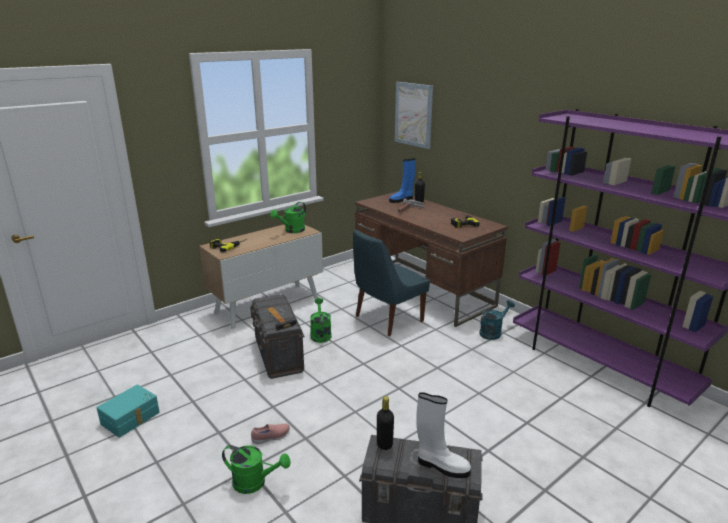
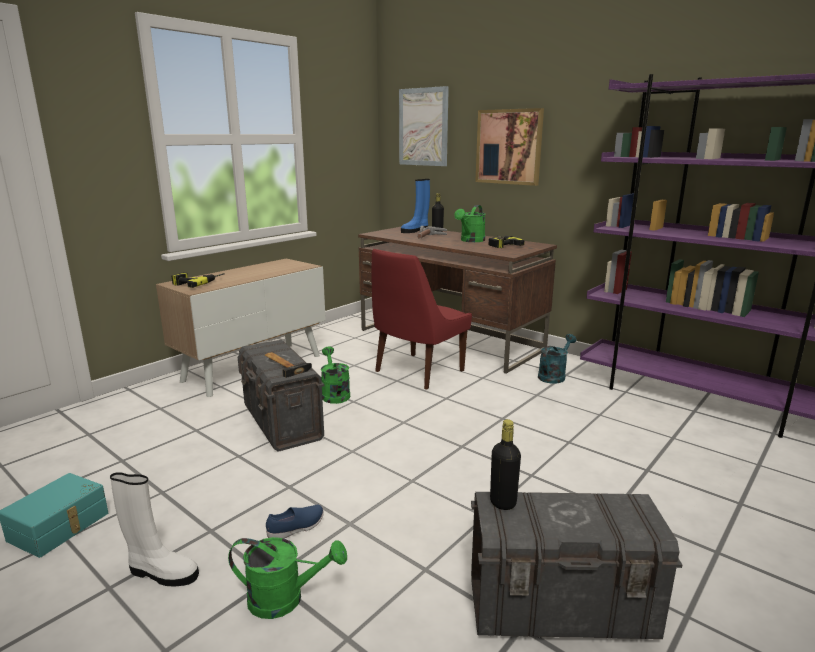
camera: 10 degrees left, 5 degrees down
(271, 437) = (296, 529): pink shoe -> blue shoe
(292, 231) = (283, 266): green watering can -> green watering can (471, 241)
(387, 319) = (417, 372): blue chair -> red chair
(441, 466) = (604, 522): white boot -> white boot (161, 573)
(476, 142) = (509, 147): none -> picture

